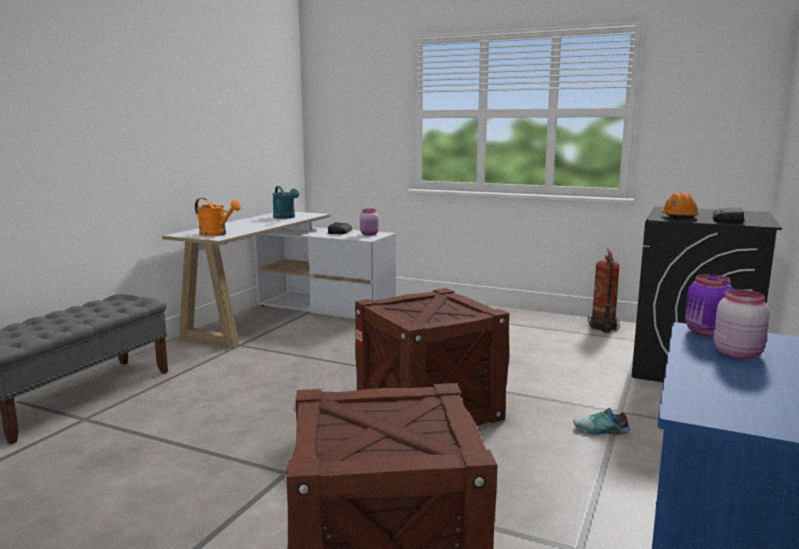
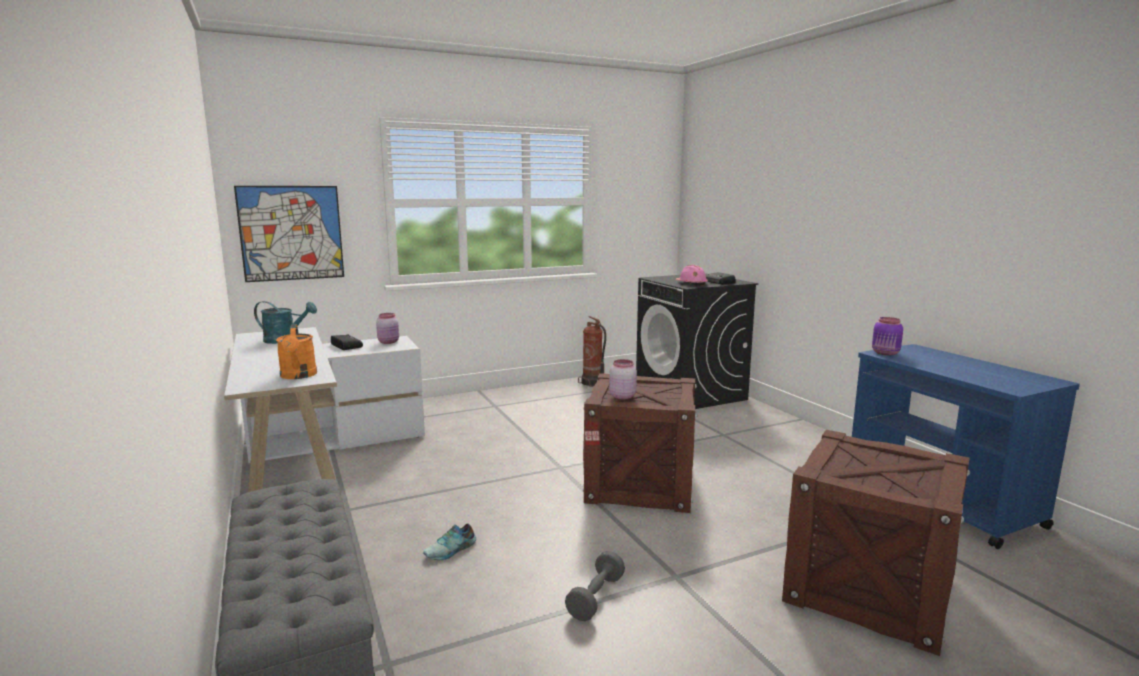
camera: 50 degrees left, 0 degrees up
(217, 234) = (298, 376): orange watering can -> orange watering can turned 90 degrees clockwise
(218, 452) = (596, 597): none -> grey dumbbell
(345, 138) = (291, 233): none -> picture
(601, 430) = (742, 449): shoe -> shoe (451, 550)
(679, 217) = (691, 284): orange hard hat -> pink hard hat
(737, 353) = (927, 359): pink jar -> pink jar (622, 396)

